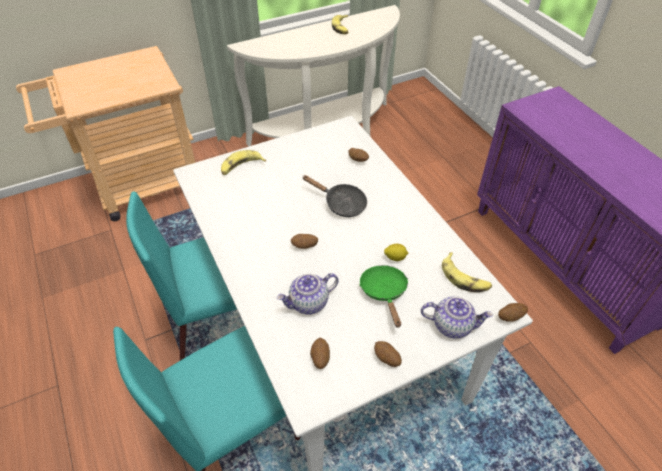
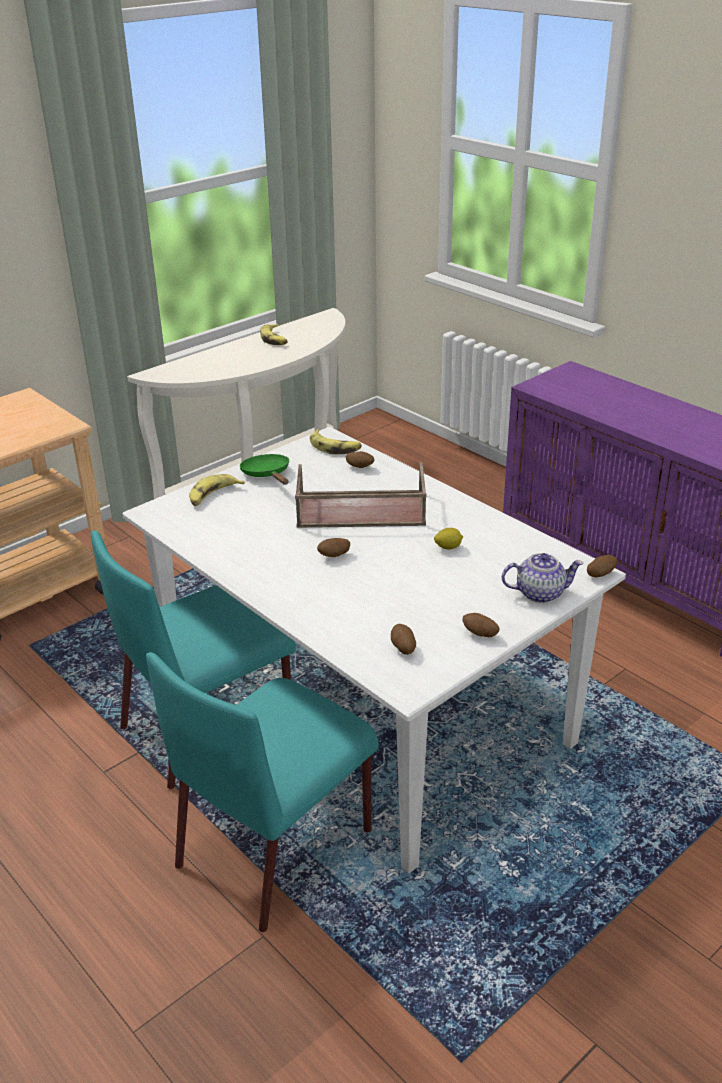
camera: 15 degrees left, 15 degrees down
(308, 303) = (365, 604): teapot -> none
(341, 204) = (359, 510): black frying pan -> brown tray
(384, 292) = (450, 579): green frying pan -> green frying pan (267, 474)
(464, 278) = (536, 551): banana -> banana (335, 447)

